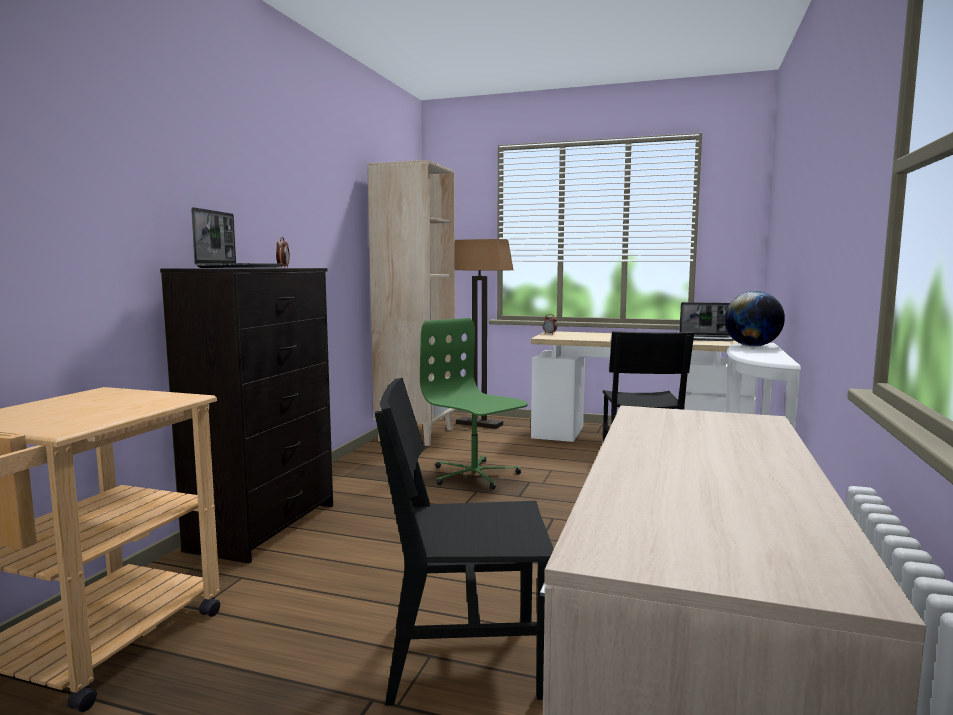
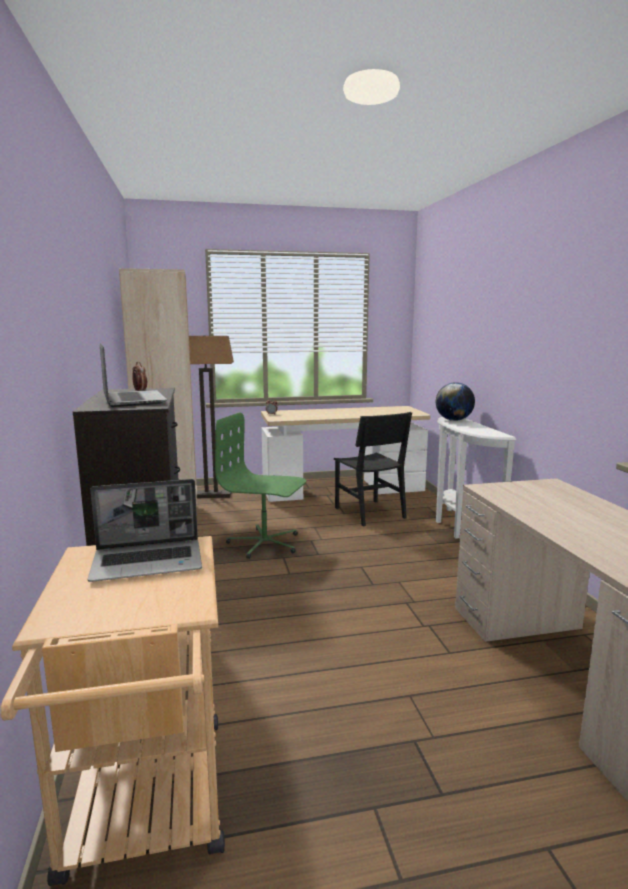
camera: 30 degrees left, 5 degrees up
(465, 658) = (432, 688): black chair -> none
(706, 339) = (387, 410): laptop -> laptop (149, 562)

